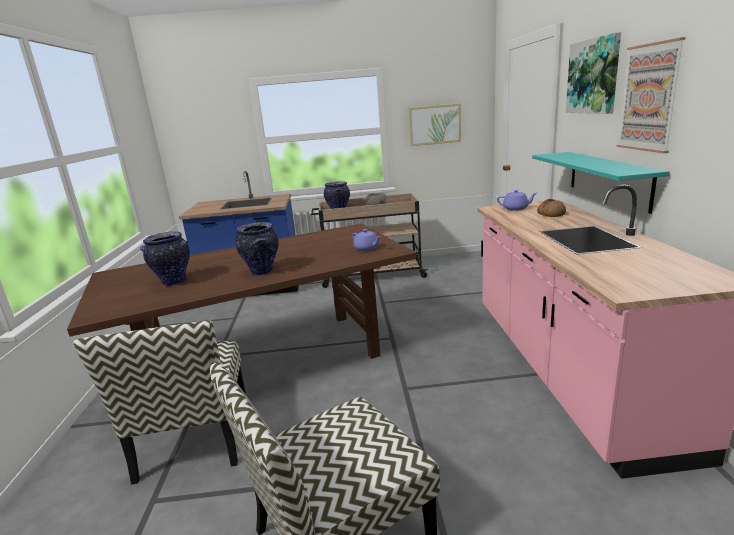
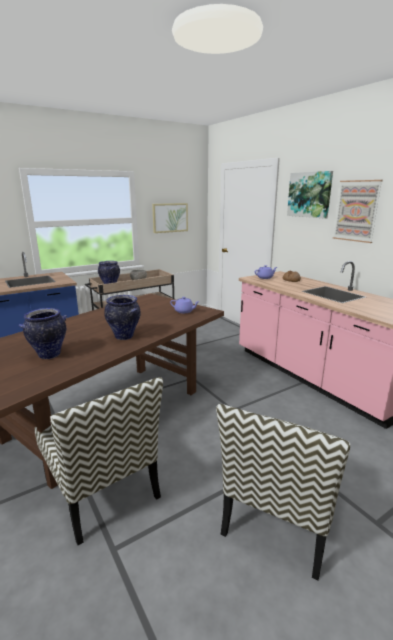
camera: 30 degrees left, 0 degrees up
(608, 179) = (324, 257): turquoise shelf -> none

